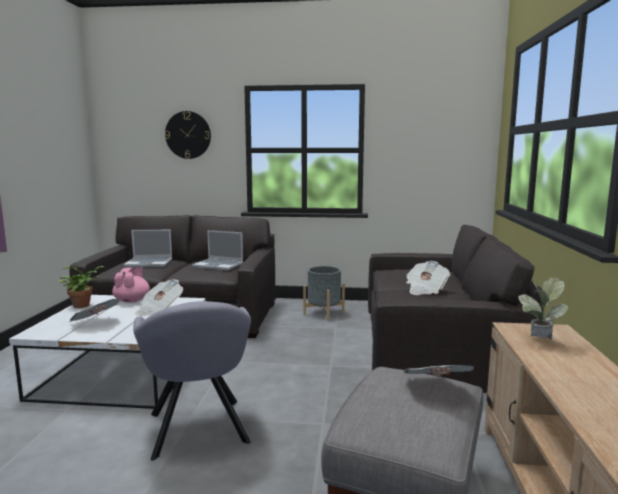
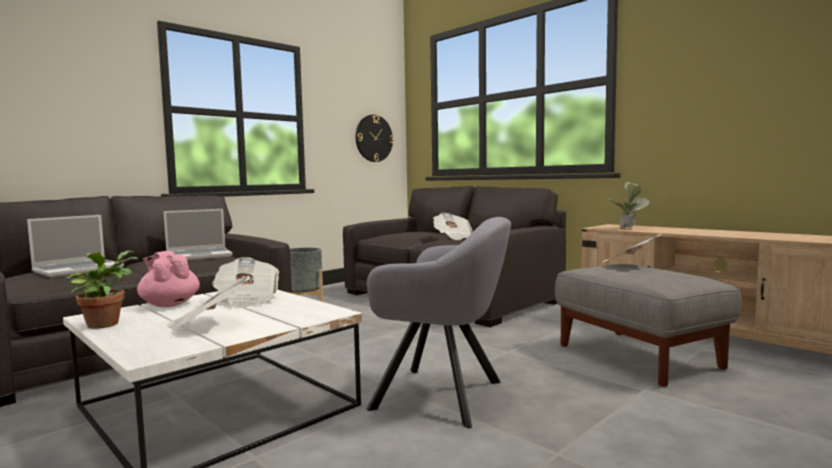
camera: 50 degrees left, 5 degrees down
(188, 135) = (66, 77): wall clock -> wall clock (374, 138)

